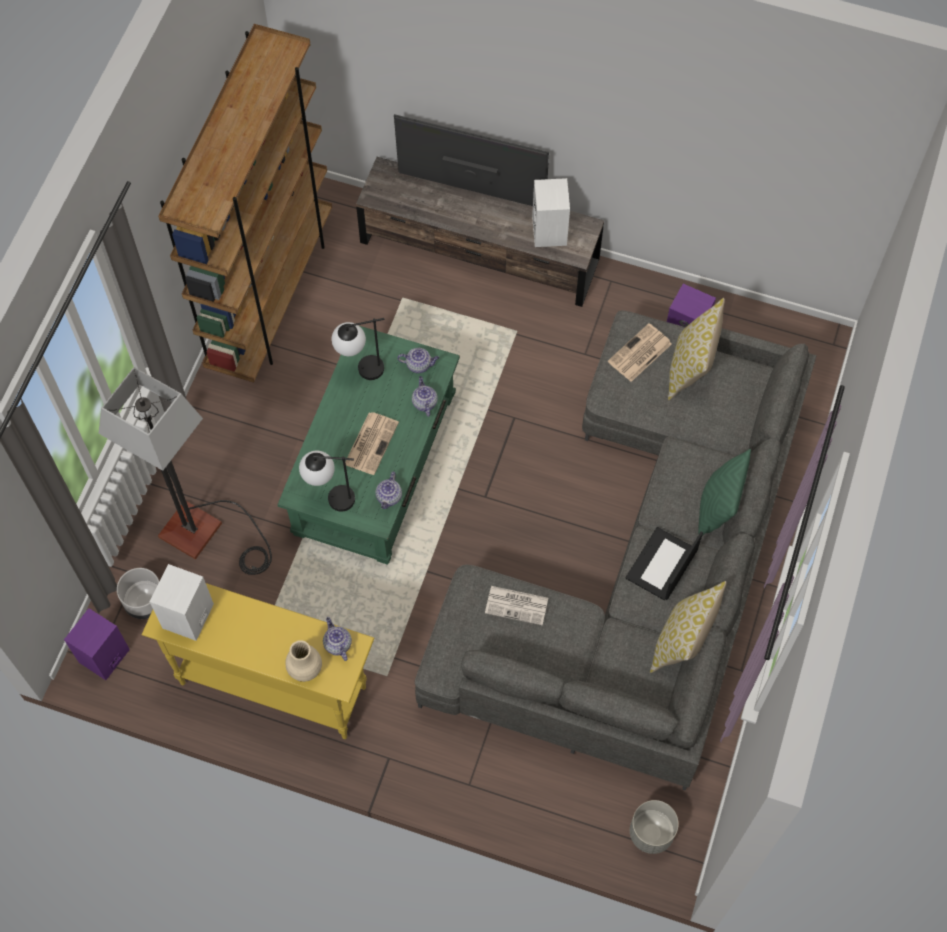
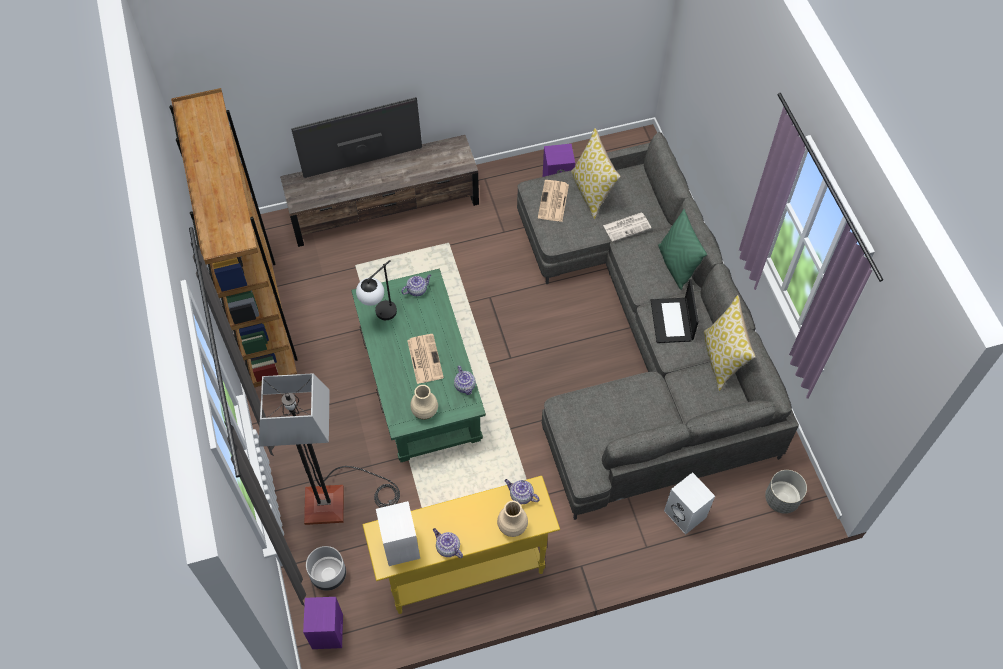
camera: 35 degrees left, 5 degrees down
(330, 498) = (425, 411): table lamp -> beige vase
(424, 402) = (440, 311): teapot -> teapot (447, 547)
(517, 605) = (603, 402): newspaper -> newspaper (627, 226)
(550, 232) = (436, 160): white speaker -> white speaker (686, 514)

